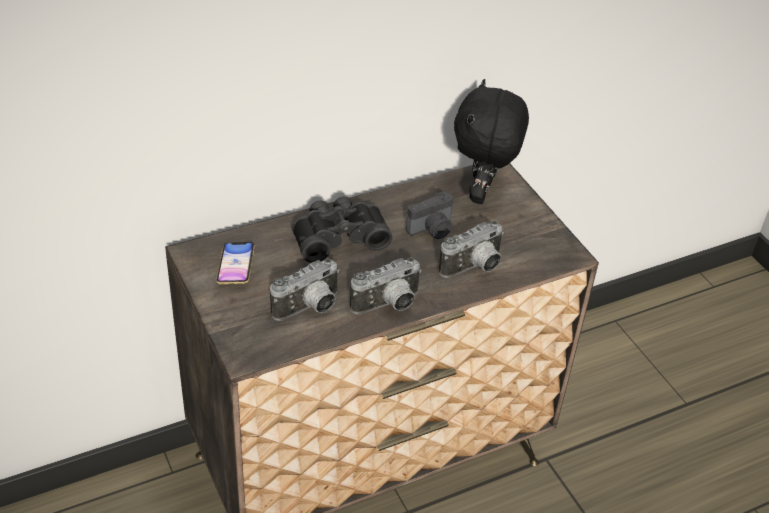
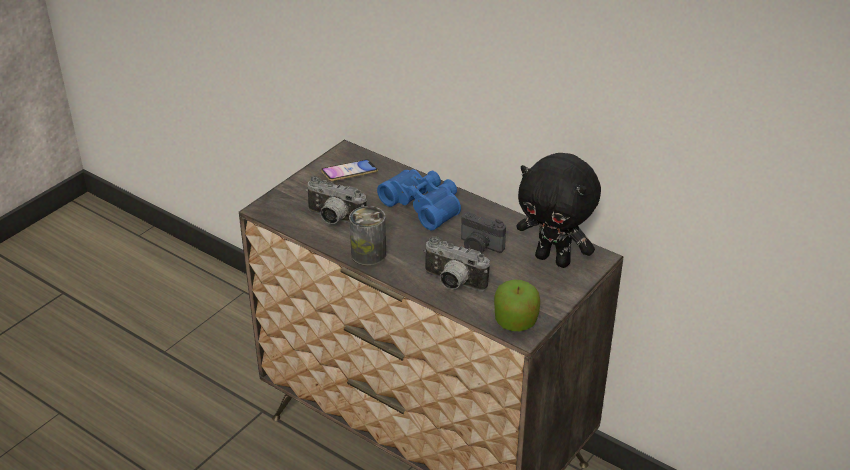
camera: 65 degrees right, 5 degrees down
(338, 237) = (424, 205): black binoculars -> blue binoculars
(388, 305) = (368, 254): camera -> can
(482, 194) = (554, 259): black plush toy -> black plush toy turned 135 degrees counterclockwise
(552, 252) = (515, 321): none -> apple

